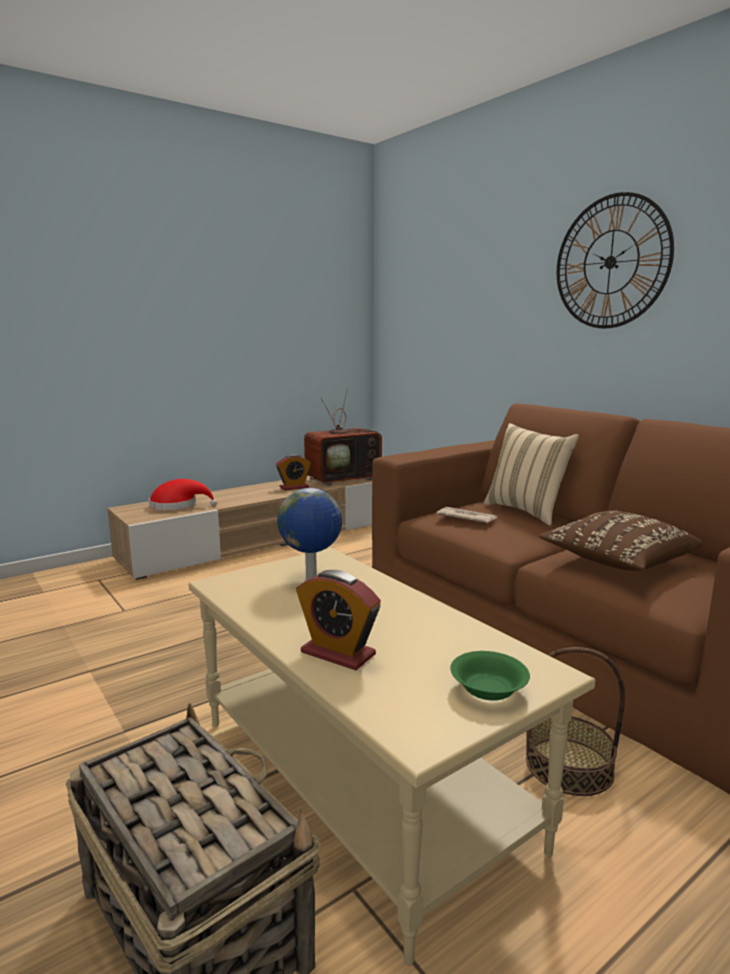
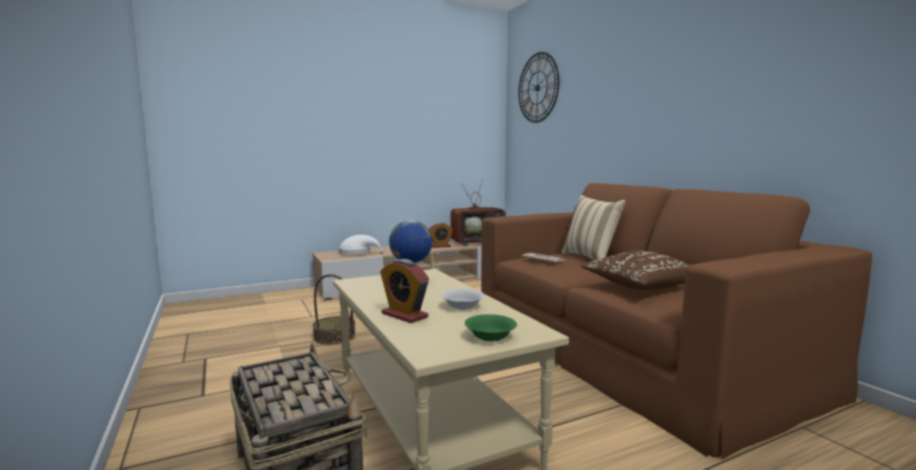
camera: 10 degrees right, 5 degrees down
(177, 506) = (357, 253): red hat -> white hat
(414, 626) = (463, 306): none -> white bowl
(569, 766) = (582, 424): basket -> basket (334, 336)
(610, 262) = (659, 79): wall clock -> wall clock (537, 87)

